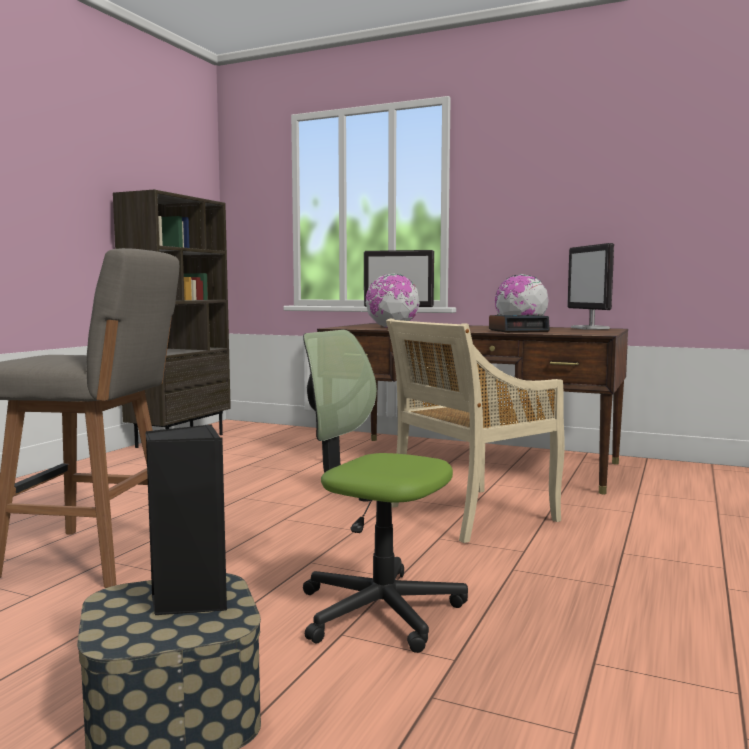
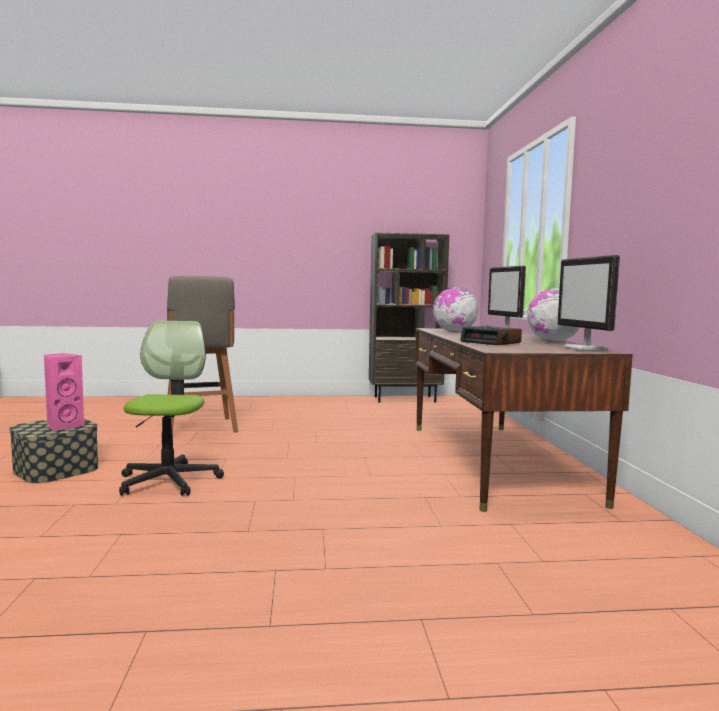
camera: 60 degrees right, 0 degrees up
(188, 600) = (64, 426): black speaker -> pink speaker
(469, 514) = (354, 477): beige chair -> none
(590, 328) = (585, 349): monitor -> monitor turned 60 degrees counterclockwise

